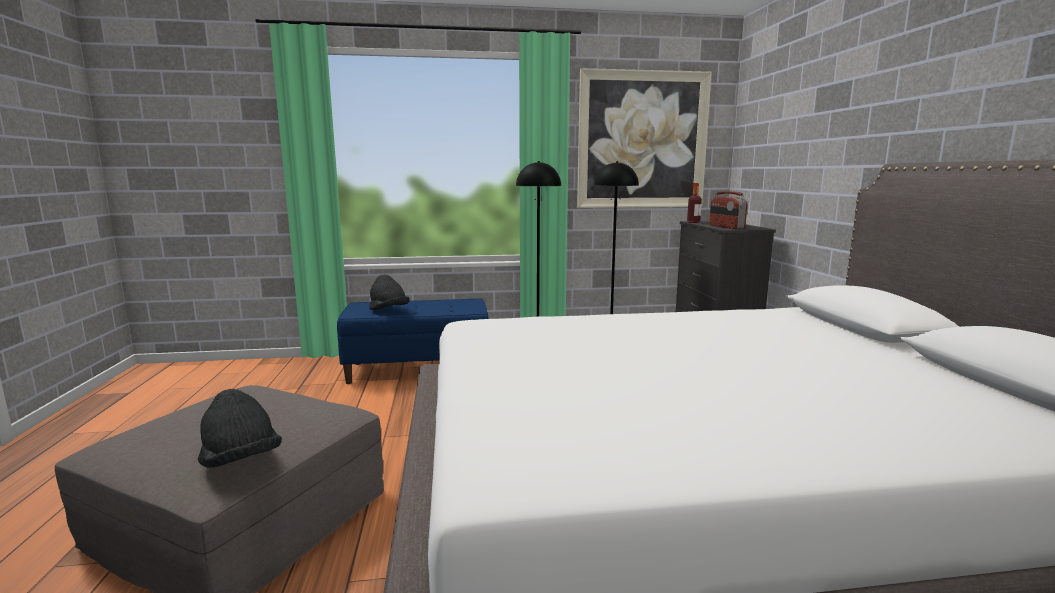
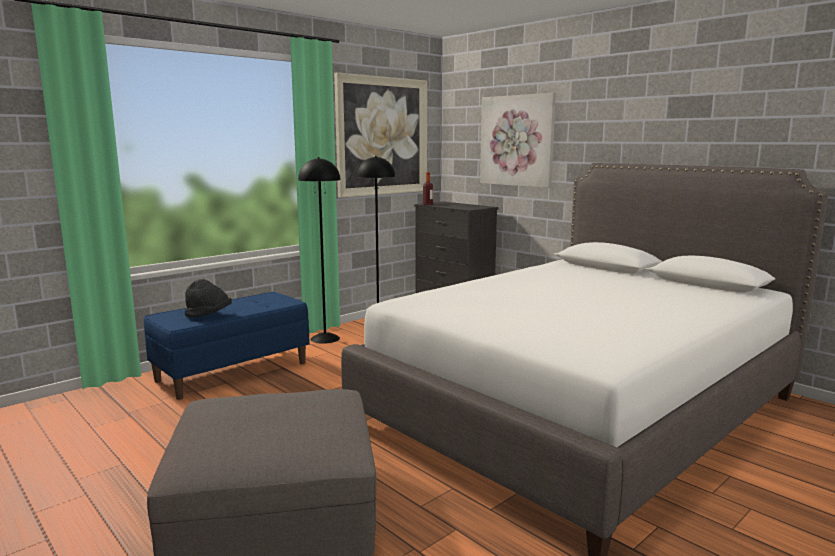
camera: 35 degrees left, 0 degrees up
(241, 461) = (342, 435): black hat -> none
(726, 227) = (463, 207): radio -> none
(805, 139) = (517, 141): none -> picture

